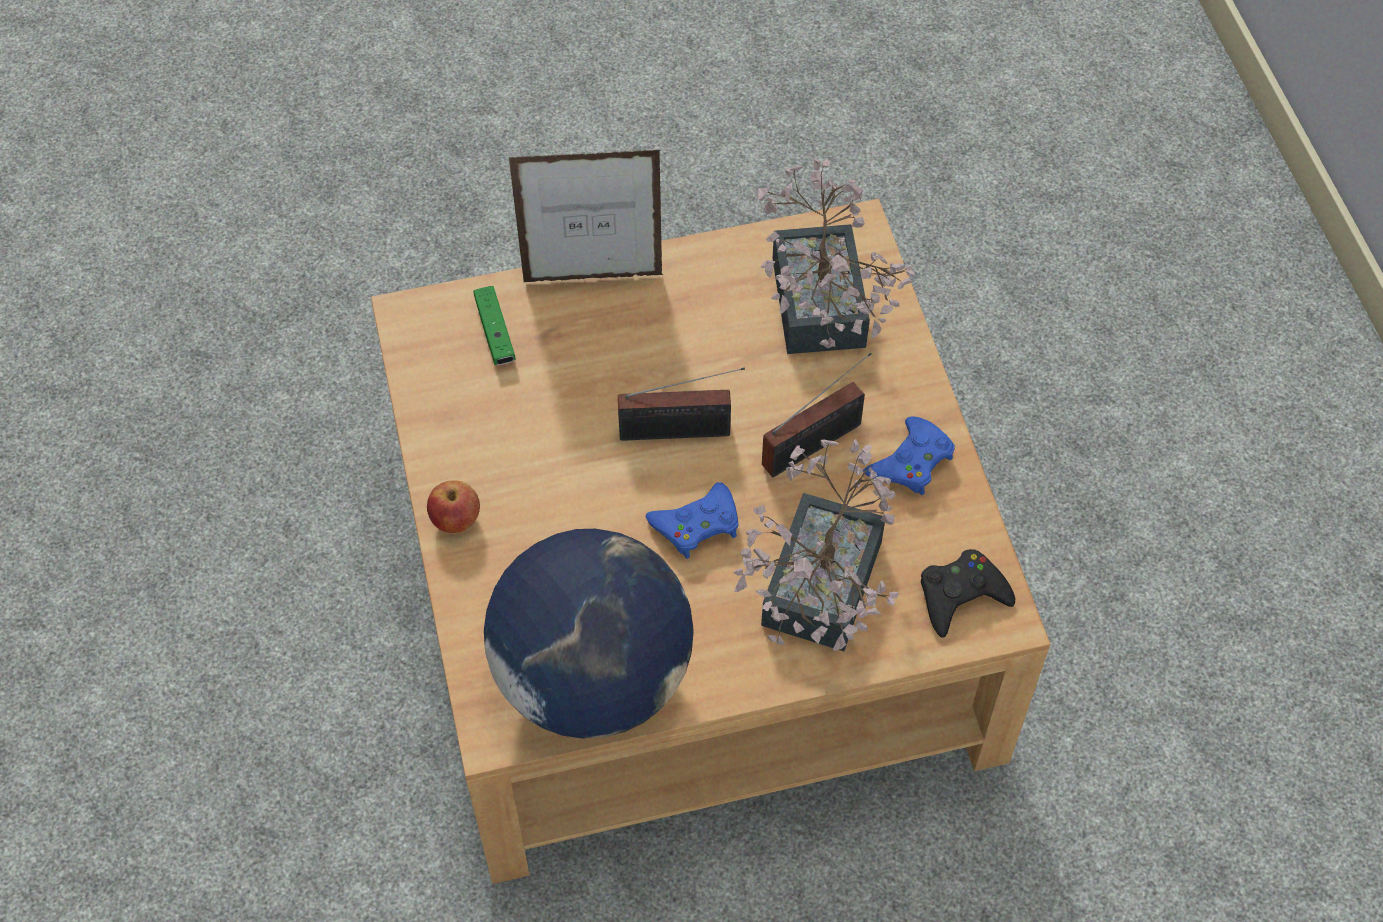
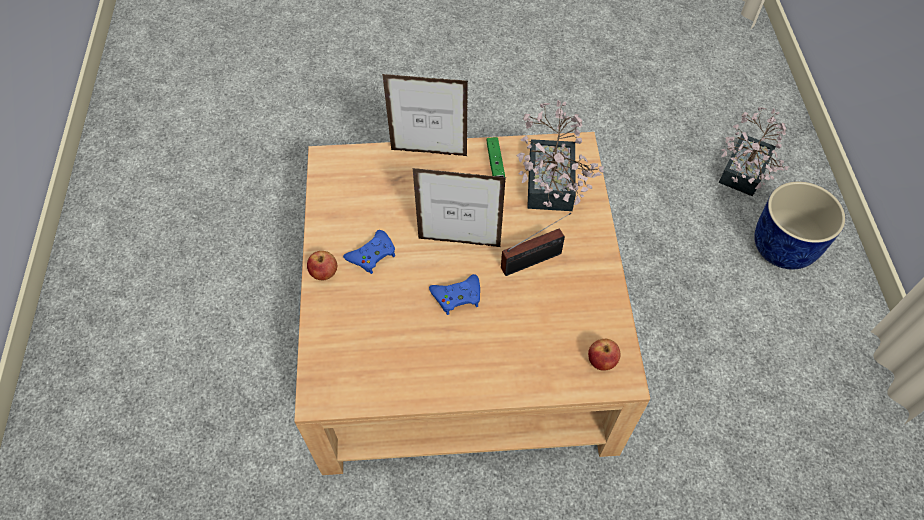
camera: 10 degrees right, 0 degrees up
(495, 332) = (369, 174): green game controller -> green game controller (495, 162)
(593, 677) = (379, 375): globe -> none
(681, 431) = (459, 242): radio -> picture frame
(814, 598) = (516, 349): potted plant -> potted plant (740, 175)
(911, 462) = (586, 279): blue game controller -> blue game controller (372, 255)
(961, 596) = (601, 361): black game controller -> apple
(1240, 354) = (784, 247): none -> blue planter

